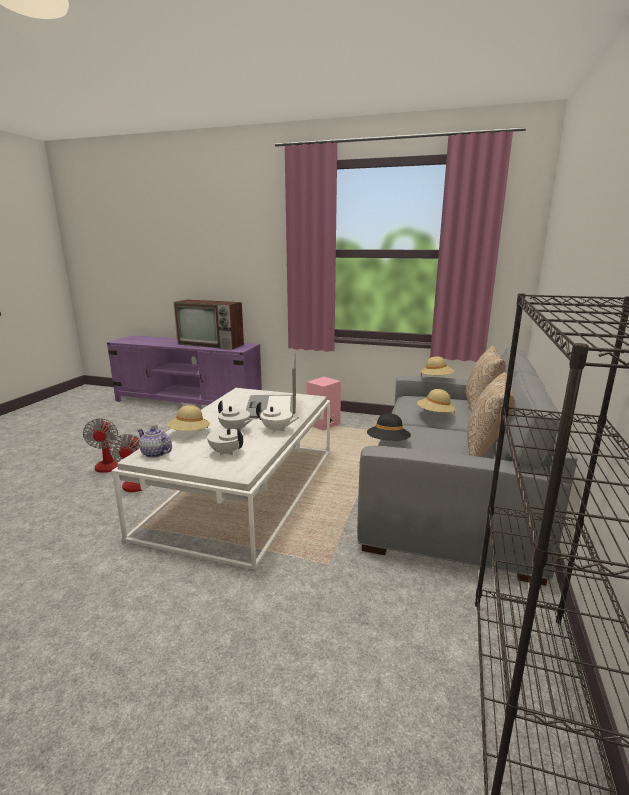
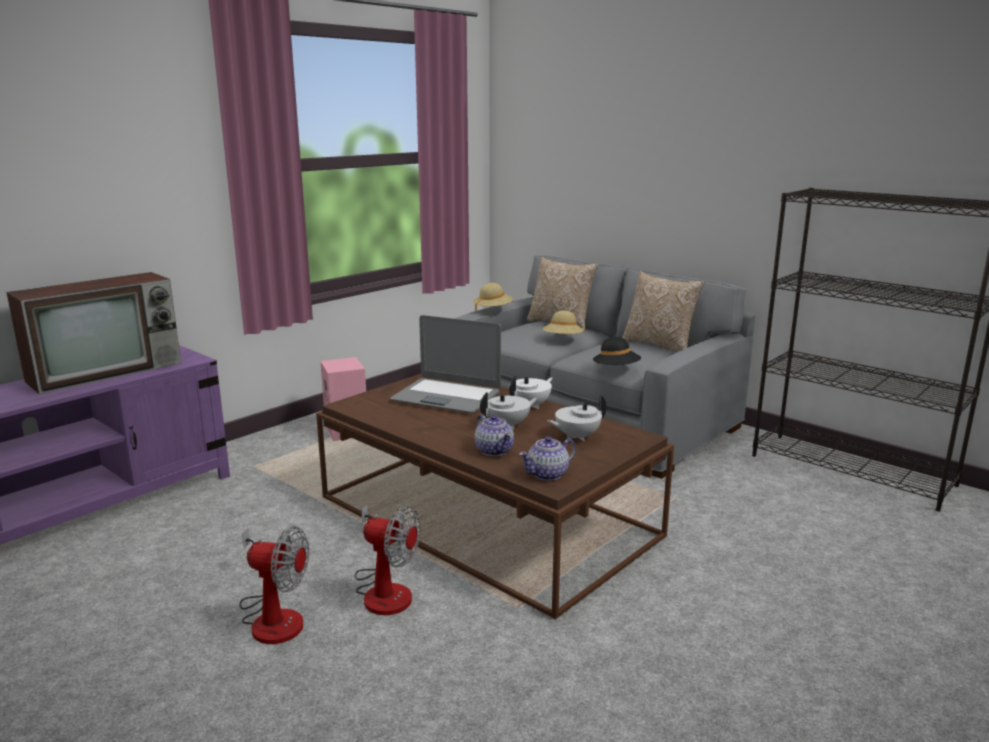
camera: 65 degrees left, 0 degrees up
(189, 433) = (494, 450): beige hat -> teapot
(244, 490) = (488, 517): white coffee table -> brown coffee table

